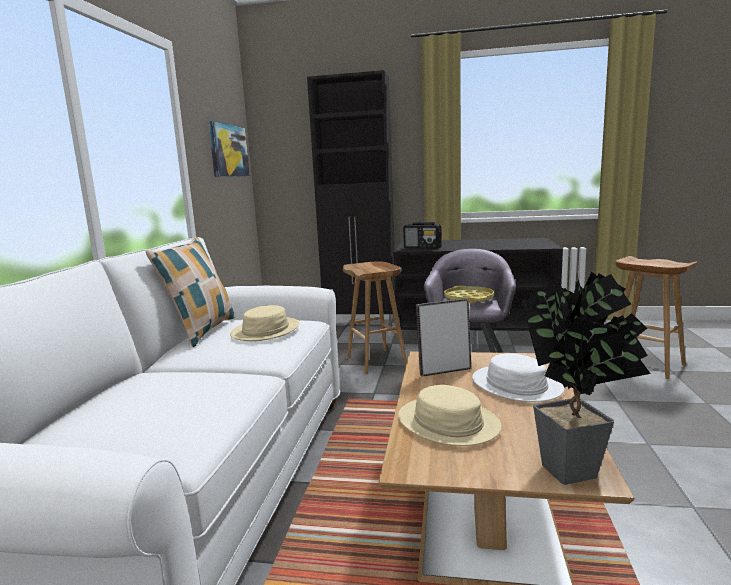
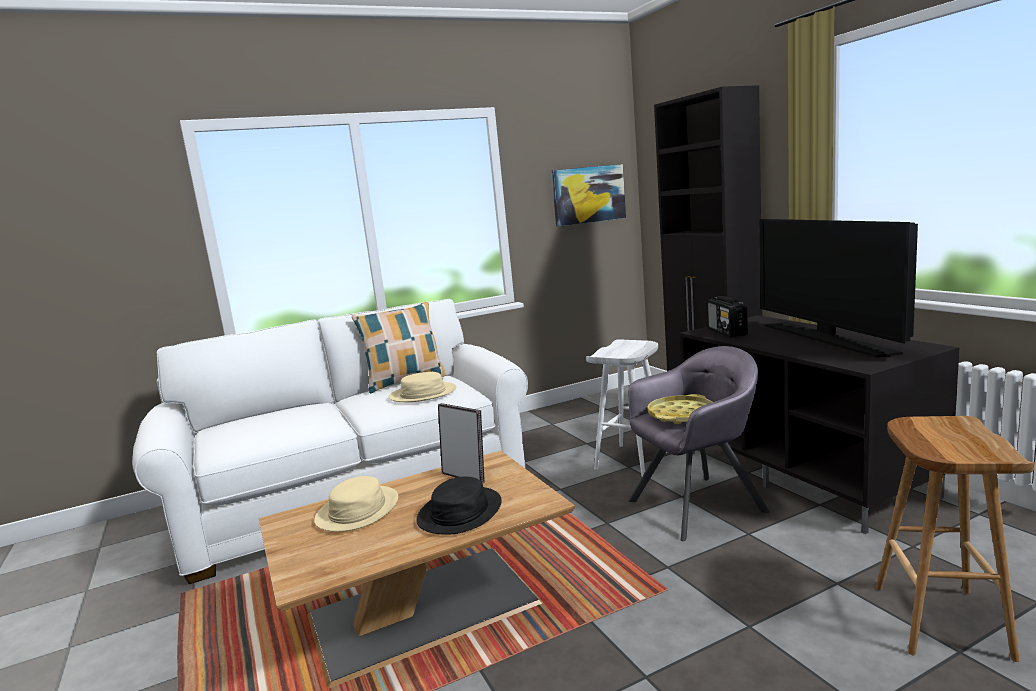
camera: 55 degrees right, 0 degrees up
(377, 361) = (632, 461): brown stool -> white stool
(485, 242) = (827, 339): none -> television
(516, 385) = (459, 512): white hat -> black hat
(579, 471) = (305, 576): potted plant -> none

